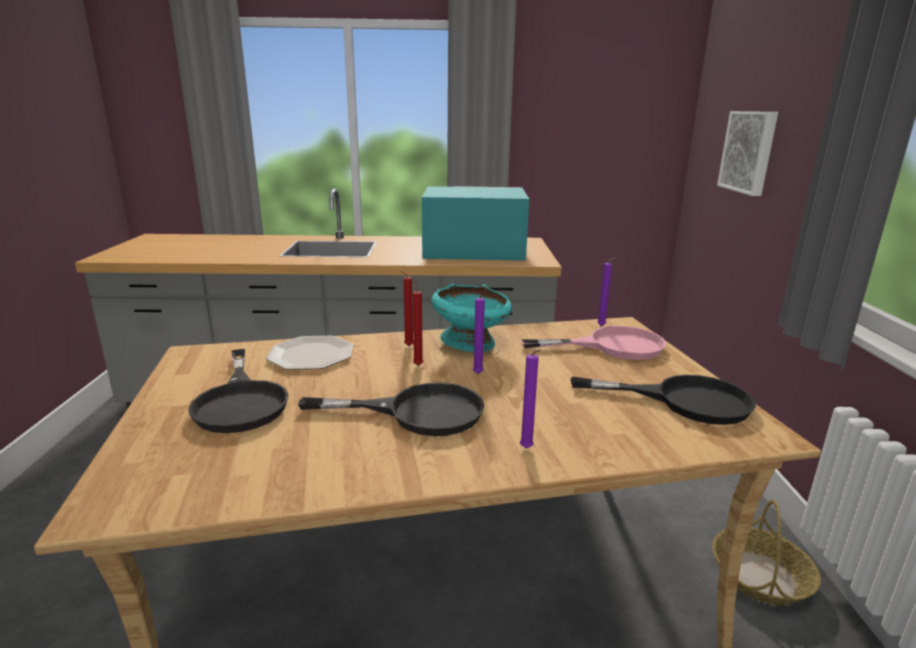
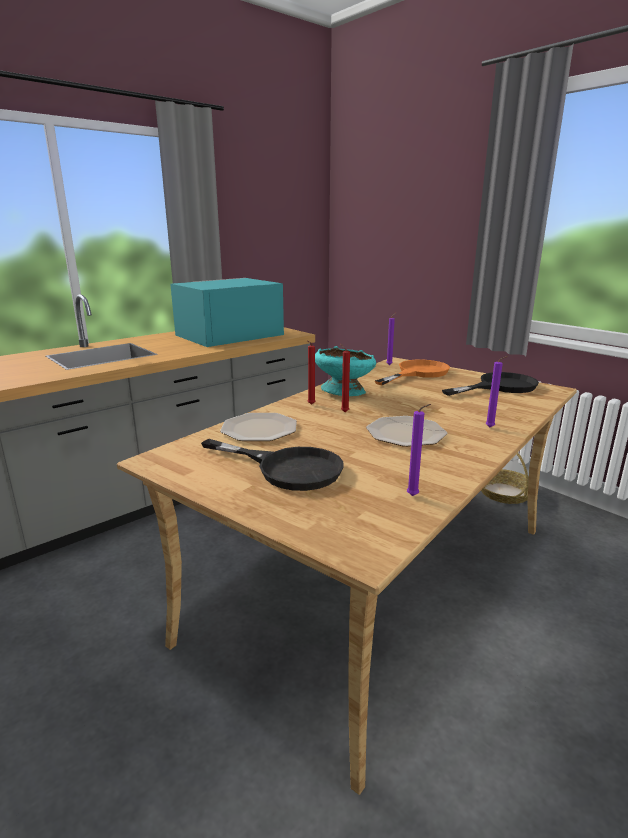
camera: 40 degrees left, 0 degrees up
(418, 412) = (405, 432): black frying pan -> plate
(478, 374) = (389, 405): purple candle -> purple candle (414, 496)
(612, 346) = (417, 373): pink frying pan -> orange frying pan
(749, 152) = (399, 238): picture -> none

